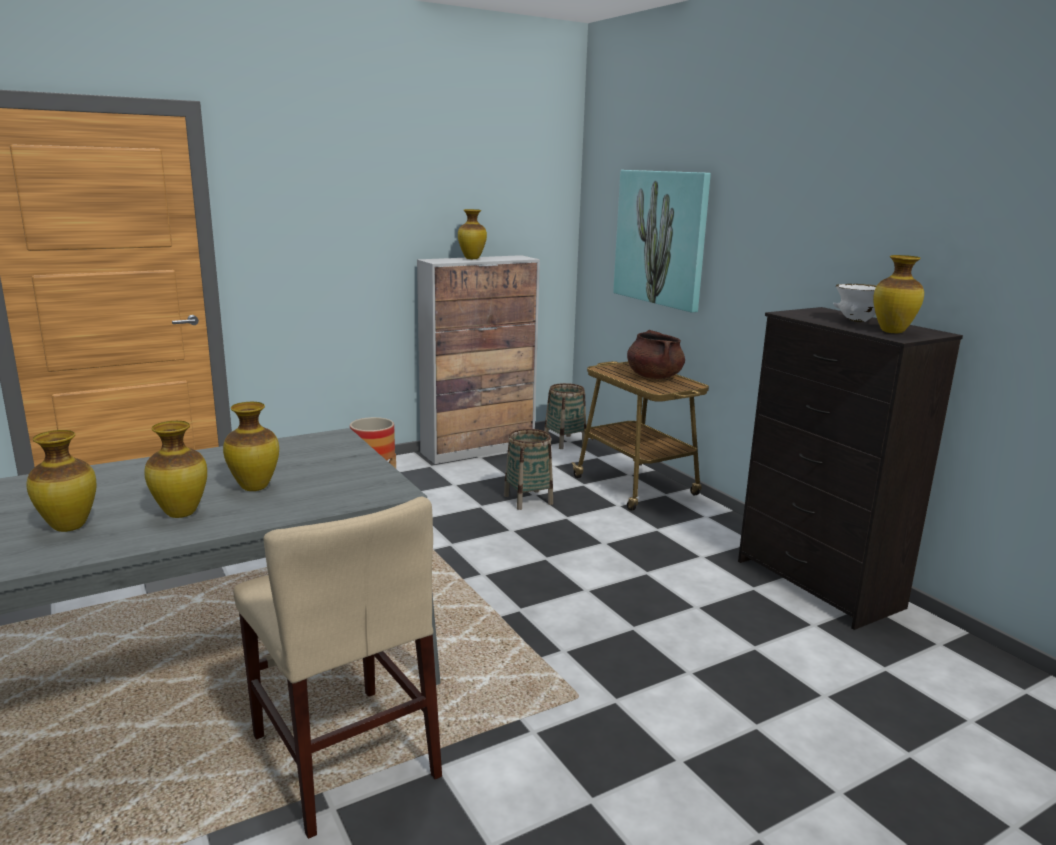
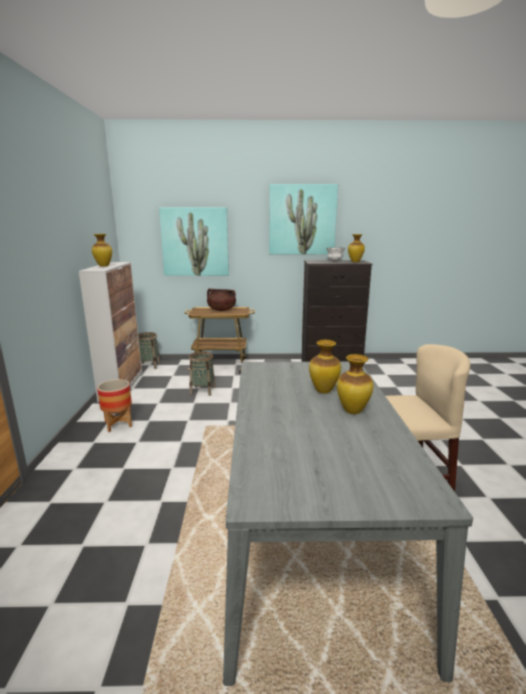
camera: 60 degrees left, 0 degrees up
(70, 527) = (358, 443): vase -> none
(839, 208) = (302, 220): none -> picture

